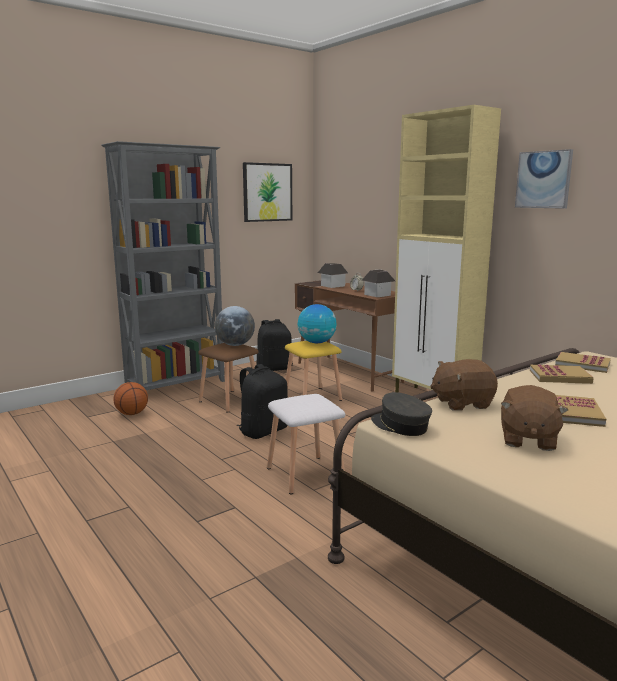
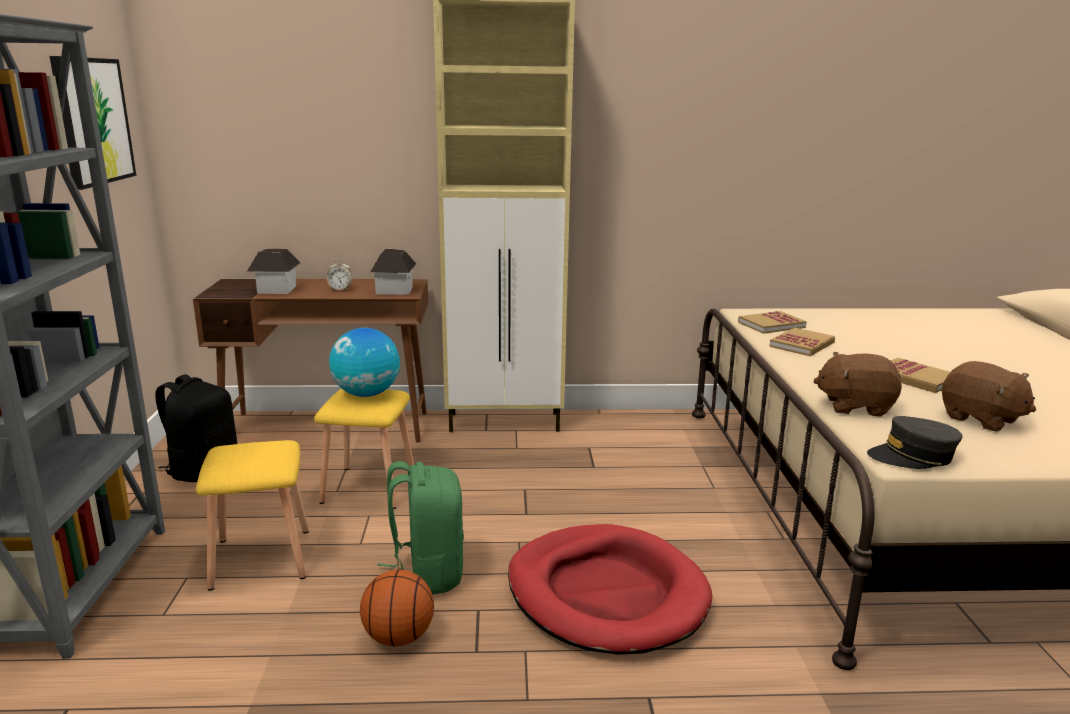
camera: 55 degrees left, 5 degrees up
(132, 414) = (127, 692): basketball -> basketball (399, 637)
(230, 400) = (260, 557): brown stool -> yellow stool
(235, 345) = (257, 448): globe -> none
(263, 431) = (426, 574): black backpack -> green backpack
(306, 474) = (606, 594): white stool -> red dog bed
(462, 403) = (855, 406): brown plush toy -> brown plush toy turned 75 degrees clockwise
(543, 179) = (634, 105): picture -> none

